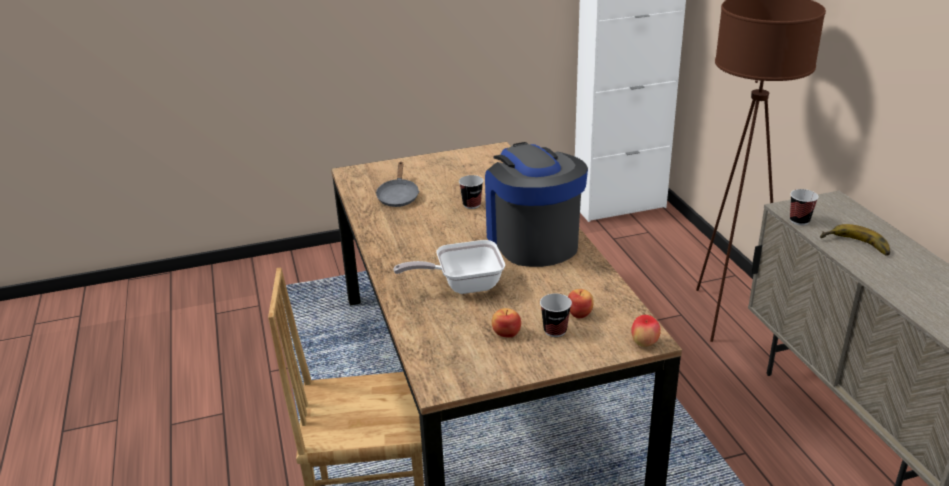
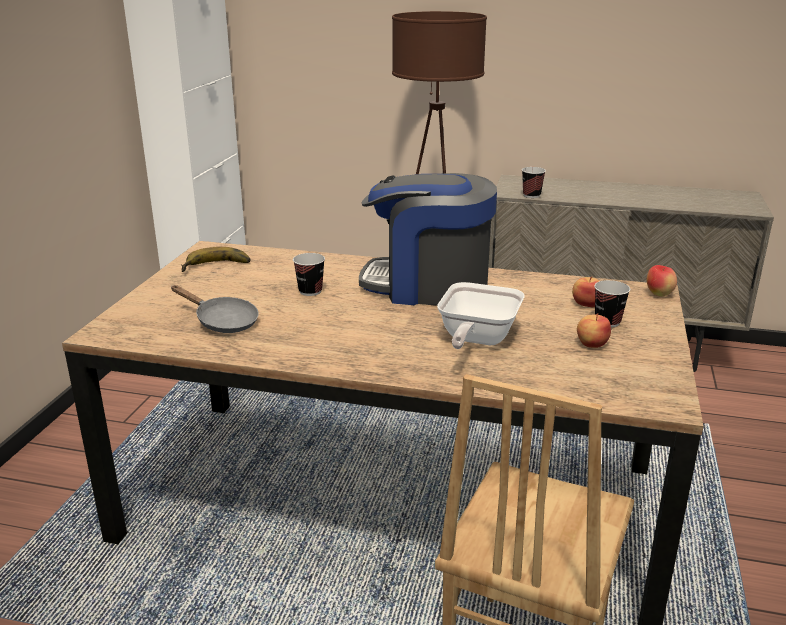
camera: 60 degrees left, 5 degrees down
(855, 246) = (587, 194): banana -> banana (216, 267)

